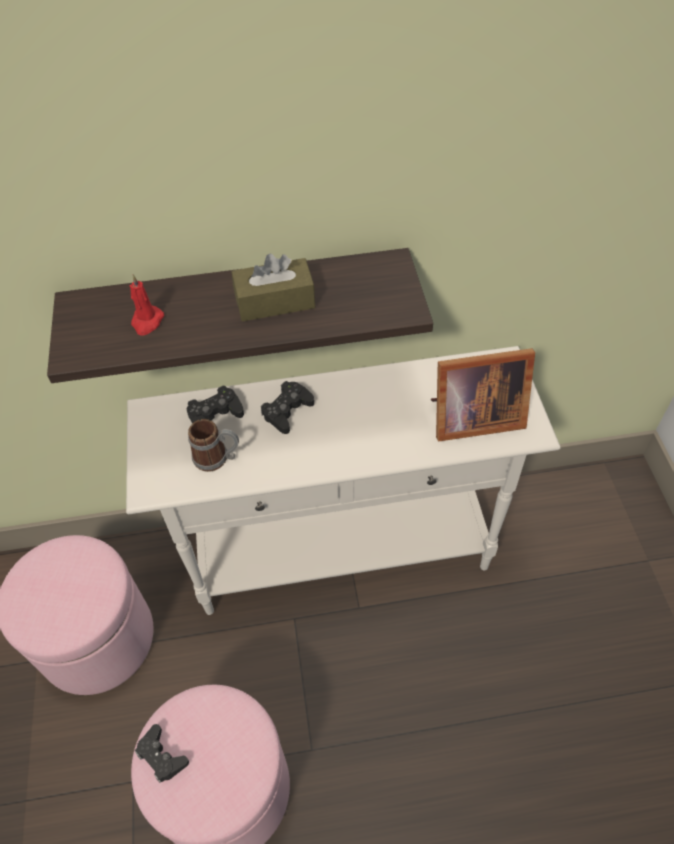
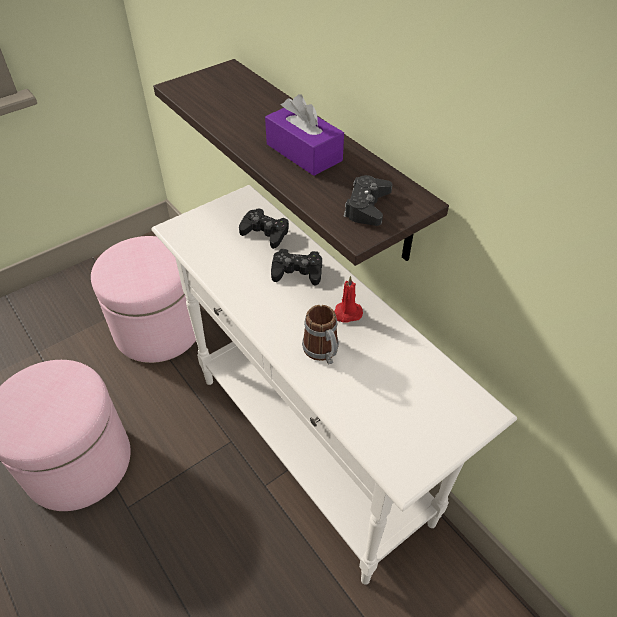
camera: 60 degrees right, 5 degrees down
(147, 322) = (232, 103): red candle -> red candle (346, 313)
(161, 756) = (36, 378): black game controller -> black game controller (367, 207)
(217, 458) = (224, 252): mug -> mug (323, 352)
(275, 301) = (304, 152): brown tissue box -> purple tissue box
(471, 418) = (382, 408): picture frame -> none

